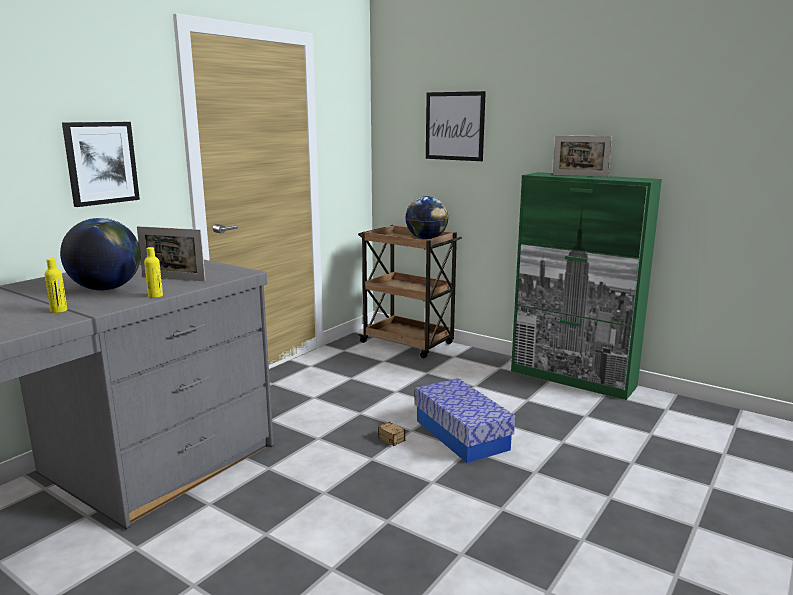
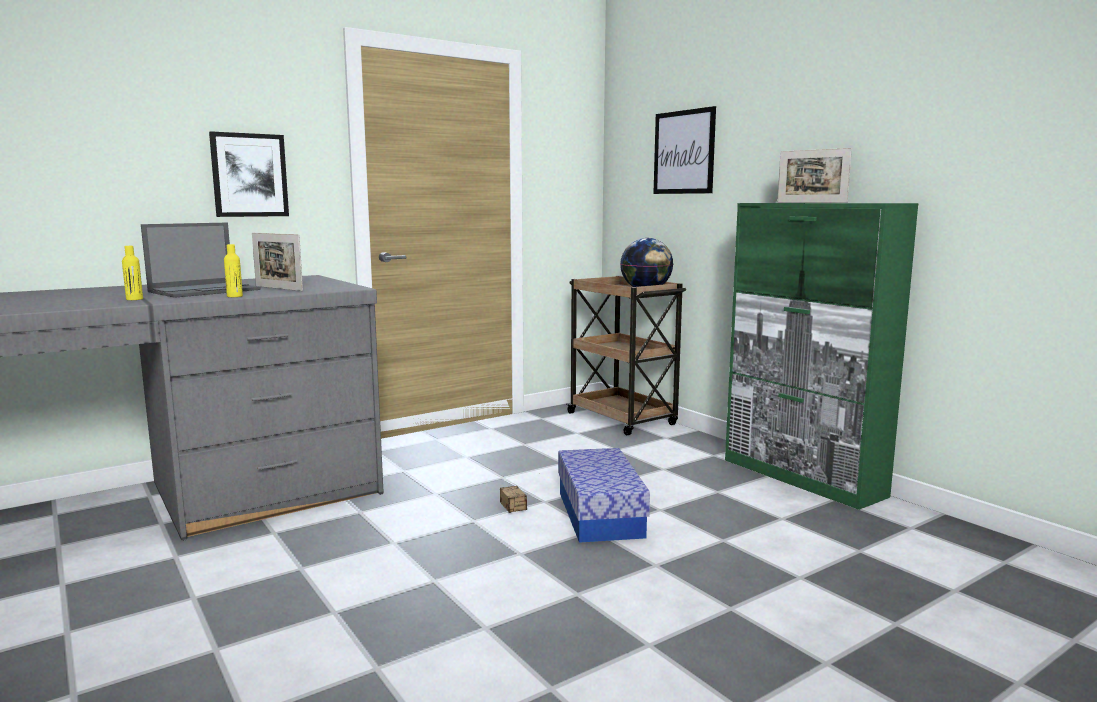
camera: 20 degrees right, 5 degrees down
(106, 289) = (205, 290): globe -> laptop

